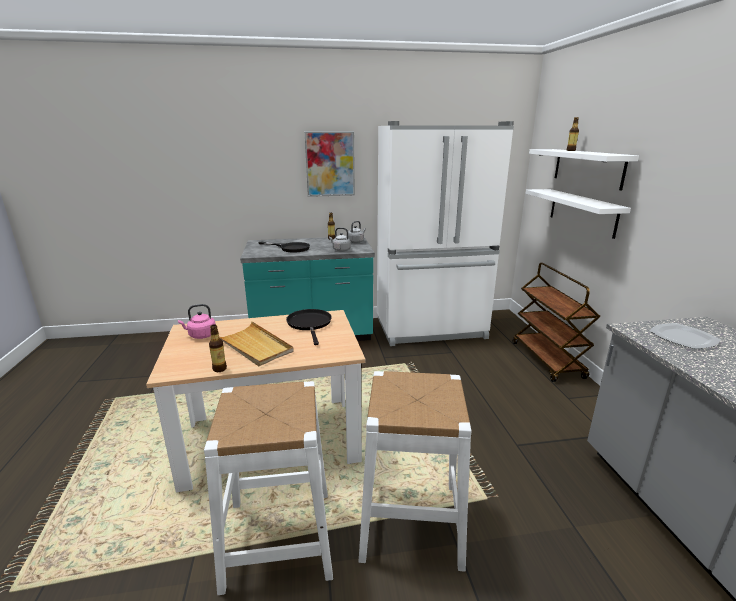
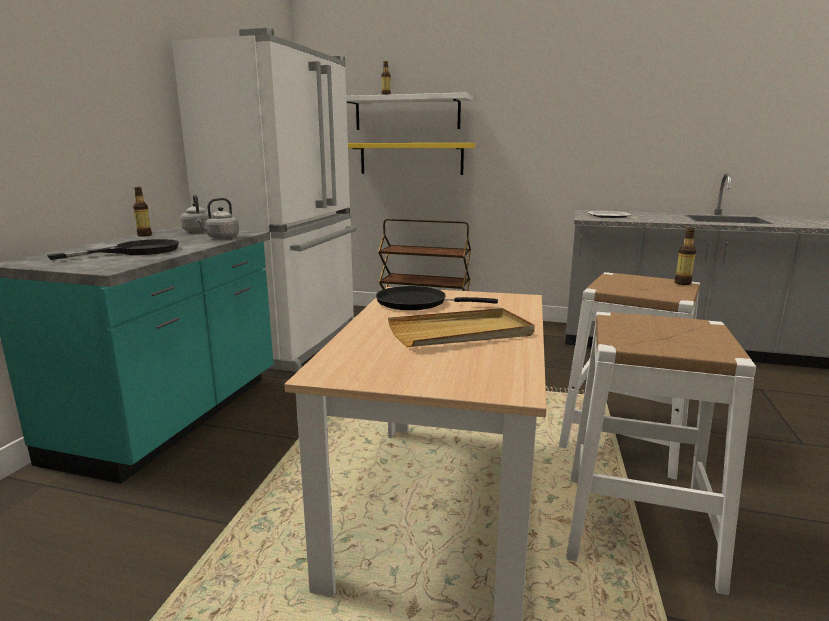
camera: 65 degrees left, 5 degrees down
(201, 335) = (377, 362): pink kettle -> none
(219, 369) = (524, 356): bottle -> bottle (682, 283)
(330, 164) = (112, 97): picture -> none
(582, 212) = (411, 158): white shelf -> yellow shelf

